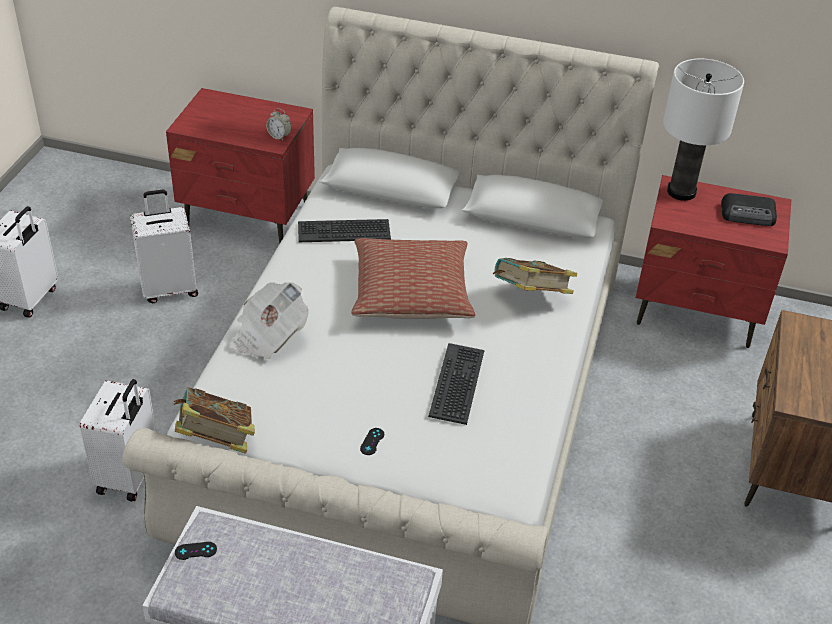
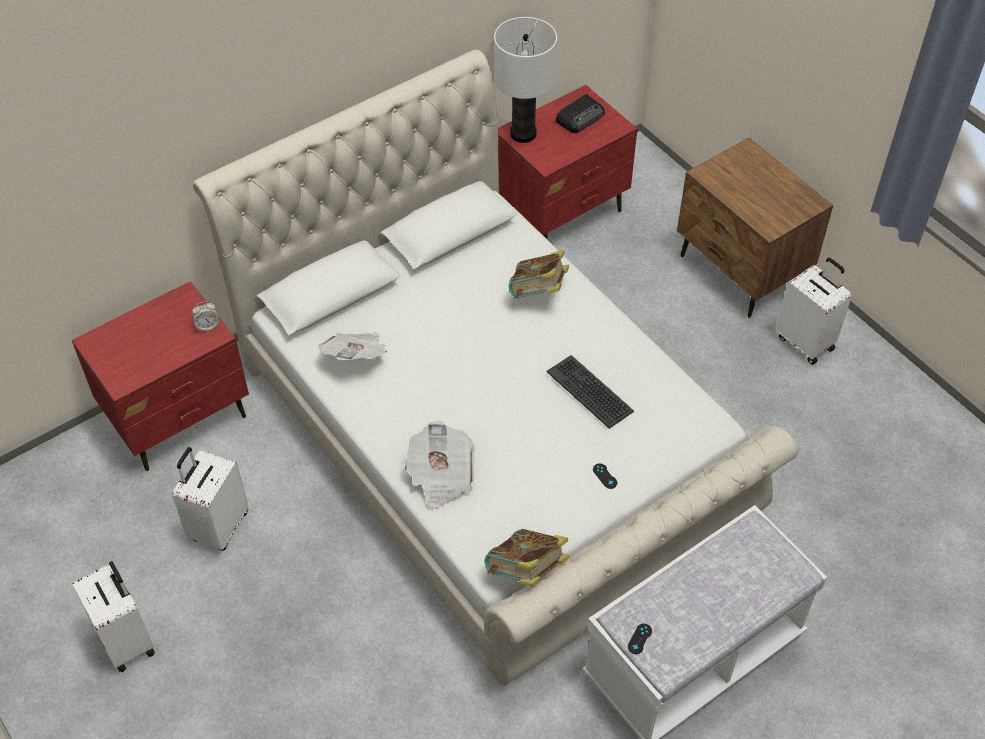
camera: 50 degrees left, 10 degrees up
(129, 476) = (420, 670): white suitcase -> white suitcase (806, 342)
(344, 231) = (356, 357): keyboard -> newspaper
(411, 293) = (470, 359): pillow -> none

